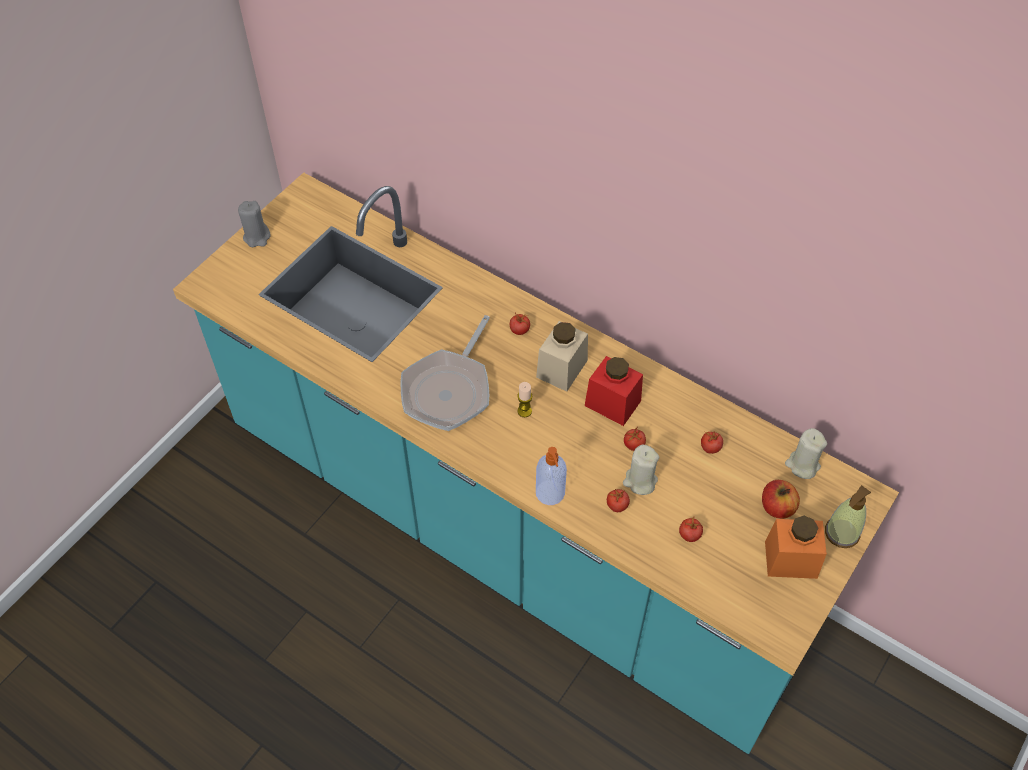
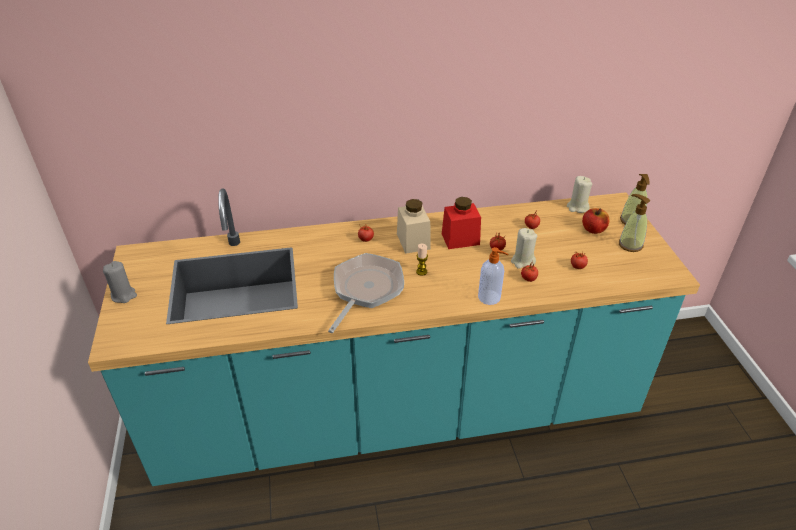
camera: 45 degrees left, 15 degrees down
(449, 390) = (365, 290): frying pan -> frying pan turned 135 degrees counterclockwise
(790, 559) = (630, 245): orange jar -> soap dispenser

